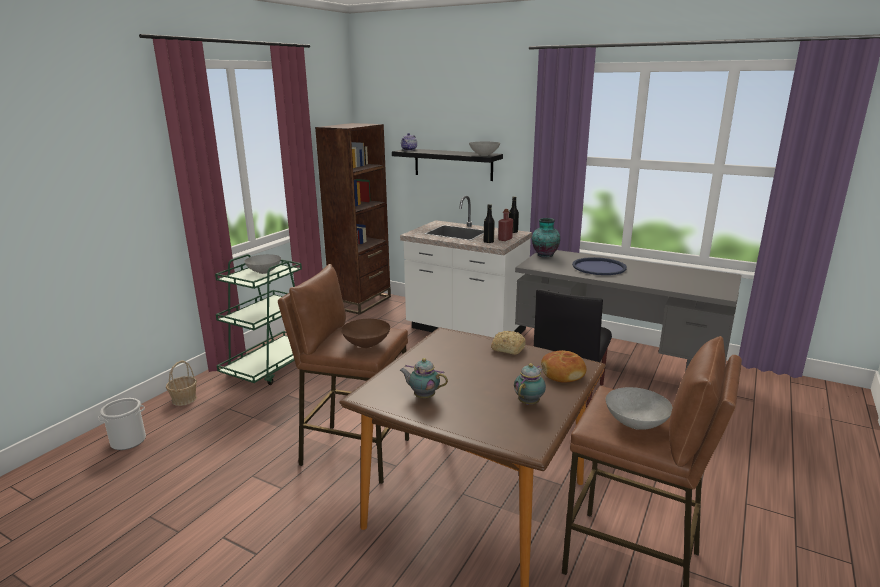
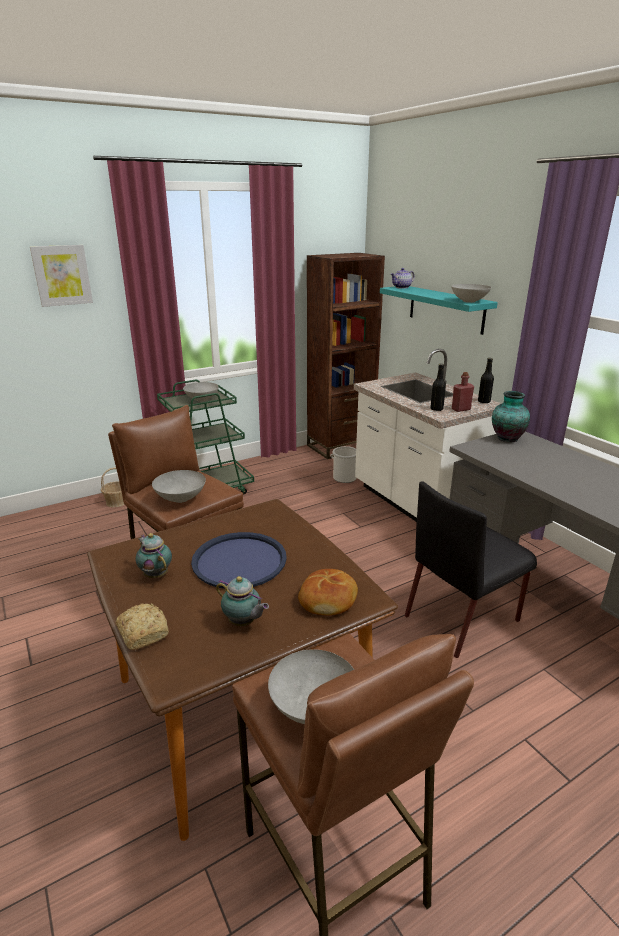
camera: 30 degrees right, 5 degrees up
(107, 159) = (62, 275): none -> picture
(128, 441) = (50, 526): bucket -> bucket (345, 478)
(366, 344) = (180, 498): brown bowl -> grey bowl
(453, 164) = (446, 309): black shelf -> turquoise shelf
(507, 348) = (309, 546): bread -> bread (144, 632)
(529, 402) = (243, 623): teapot -> teapot turned 60 degrees clockwise
(599, 267) = (559, 470): blue tray -> blue tray (239, 561)

